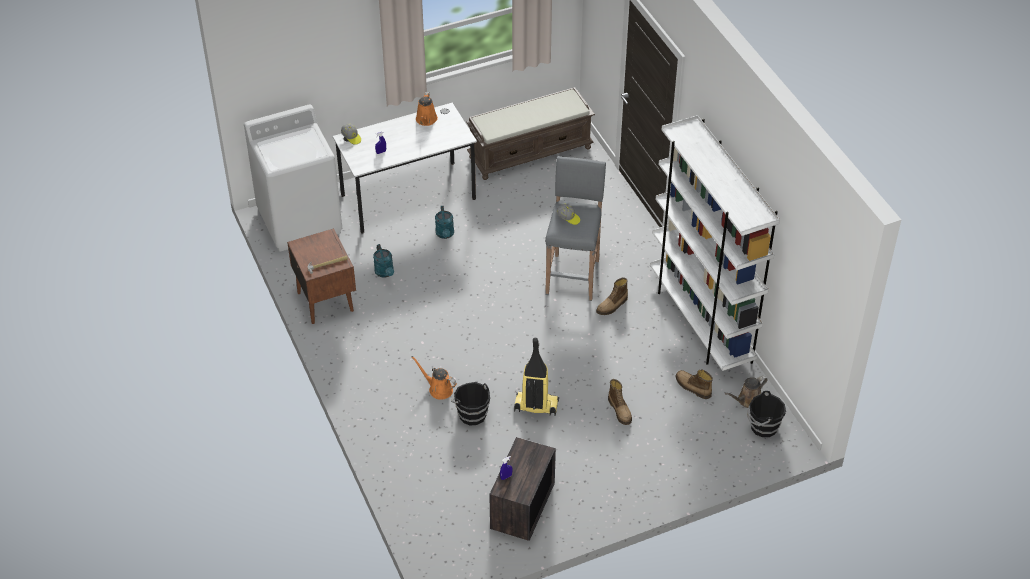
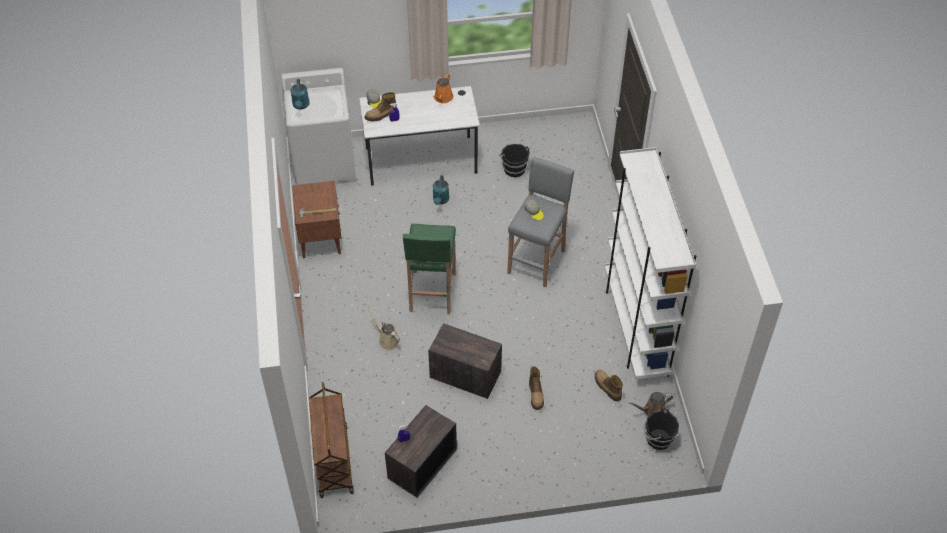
camera: 15 degrees right, 5 degrees up
(385, 273) = (378, 225): turquoise watering can -> turquoise watering can (301, 106)
(423, 524) = (333, 460): none -> brown cart
(438, 389) = (387, 340): orange watering can -> beige watering can
(470, 331) = (432, 293): none -> green stool
(471, 414) = (407, 369): black bucket -> black bucket (514, 169)
(530, 152) = (538, 139): brown bench -> none
(535, 406) = (464, 374): vacuum cleaner -> crate
(612, 306) = (562, 295): boot -> boot (381, 115)

